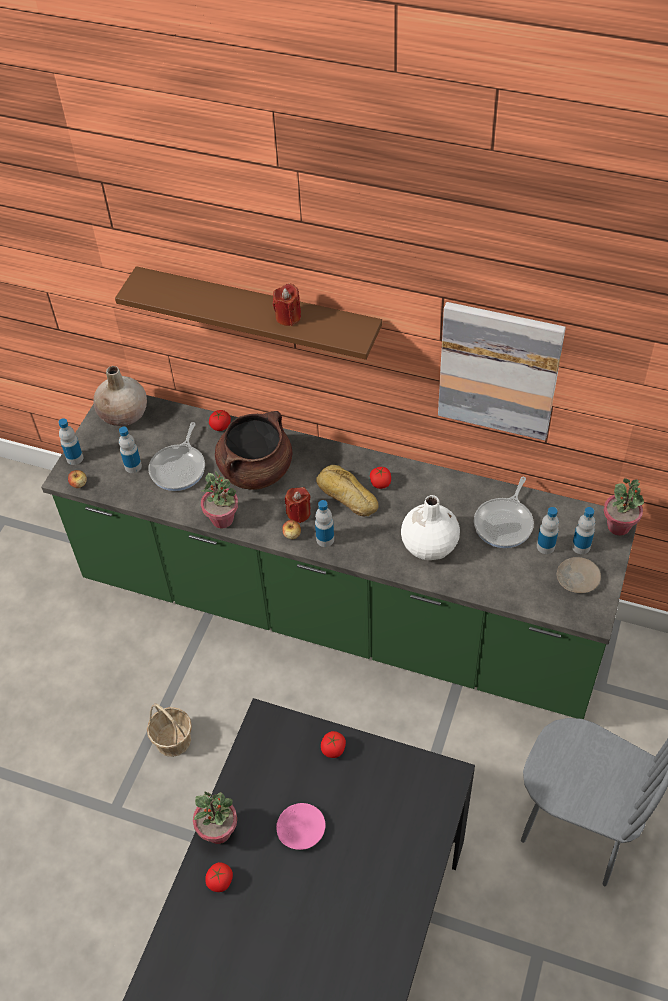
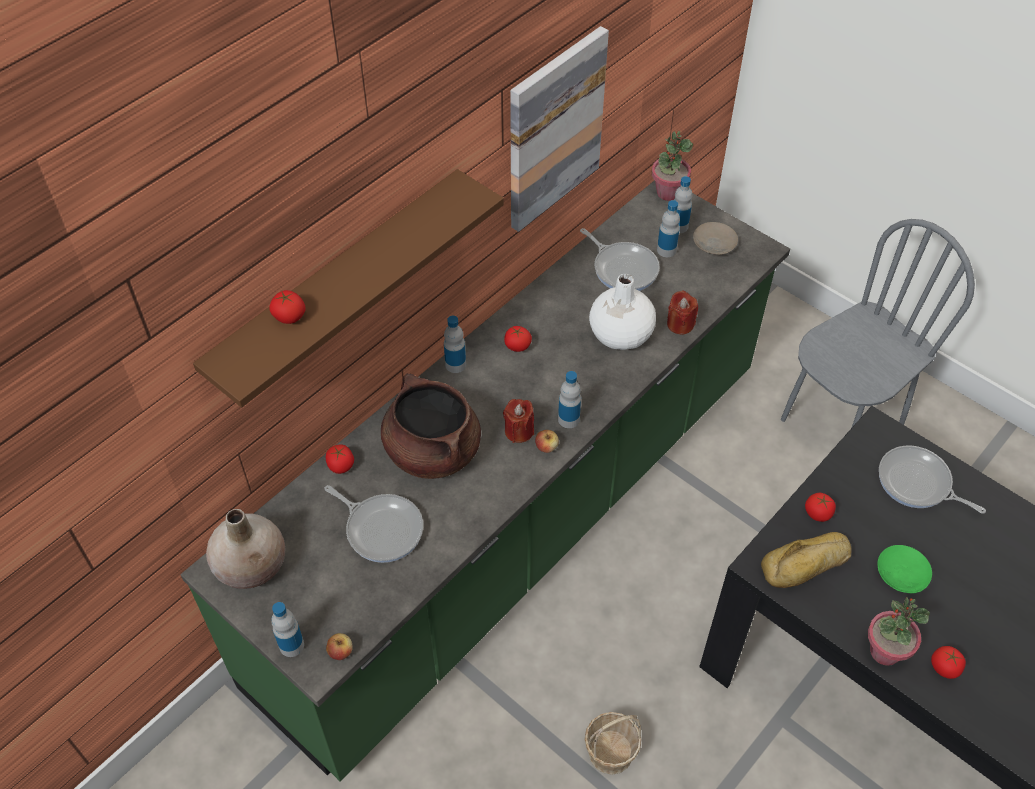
camera: 70 degrees left, 0 degrees up
(133, 466) = (348, 579): bottle -> bottle (455, 364)
(193, 291) = (289, 317): none -> tomato
(222, 519) = (488, 507): potted plant -> none
(288, 317) = (400, 242): red candle -> red candle (680, 324)
(300, 829) = (902, 573): pink plate -> green plate
(346, 496) = (518, 381): bread -> bread (807, 565)
(402, 822) = (917, 483): none -> frying pan

